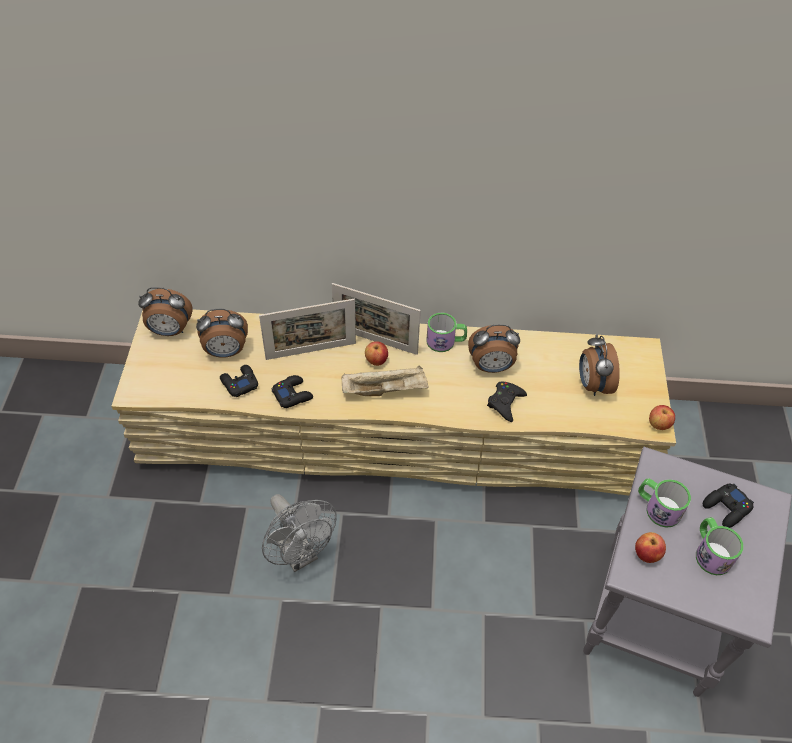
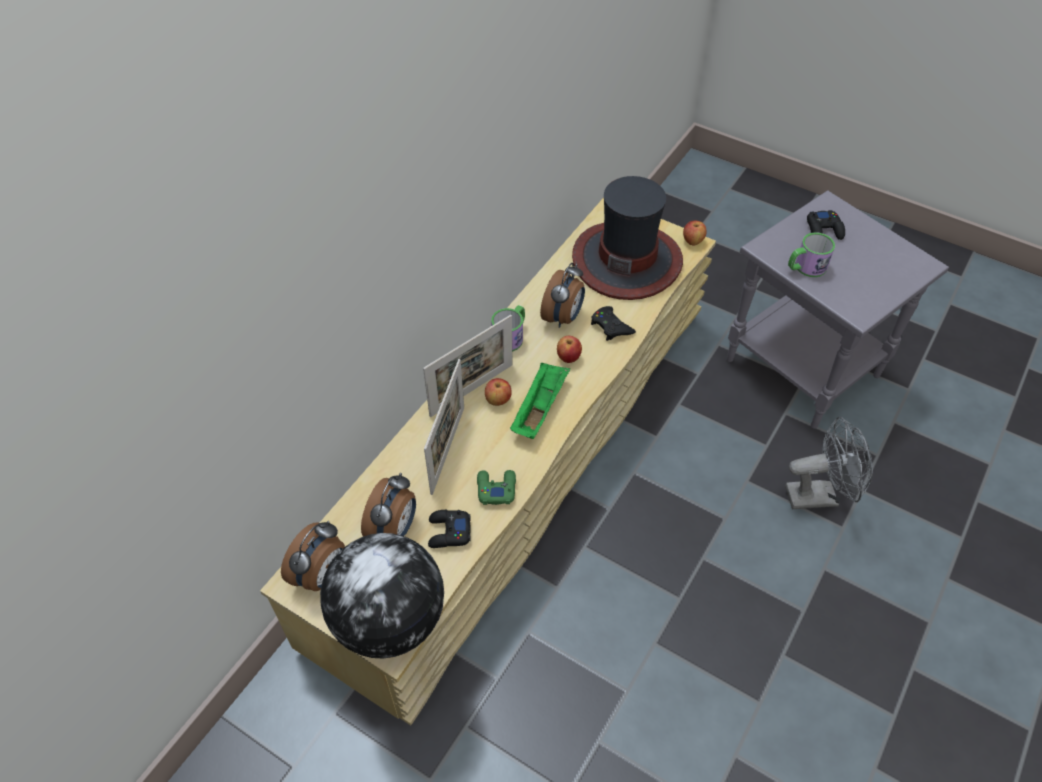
camera: 60 degrees left, 0 degrees up
(152, 382) = (389, 621): none -> globe
(292, 394) = (496, 489): black game controller -> green game controller
(300, 554) = (613, 604): grey fan -> grey fan (819, 495)
(385, 390) = (539, 408): beige tray -> green tray
(592, 384) = (627, 260): alarm clock -> hat
(647, 554) = (846, 295): apple -> apple (568, 357)
(710, 552) = (859, 258): mug -> none

